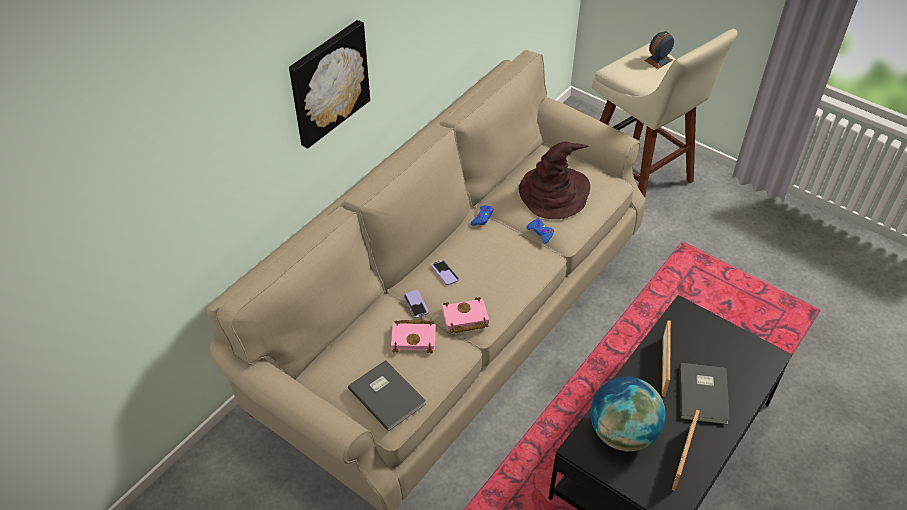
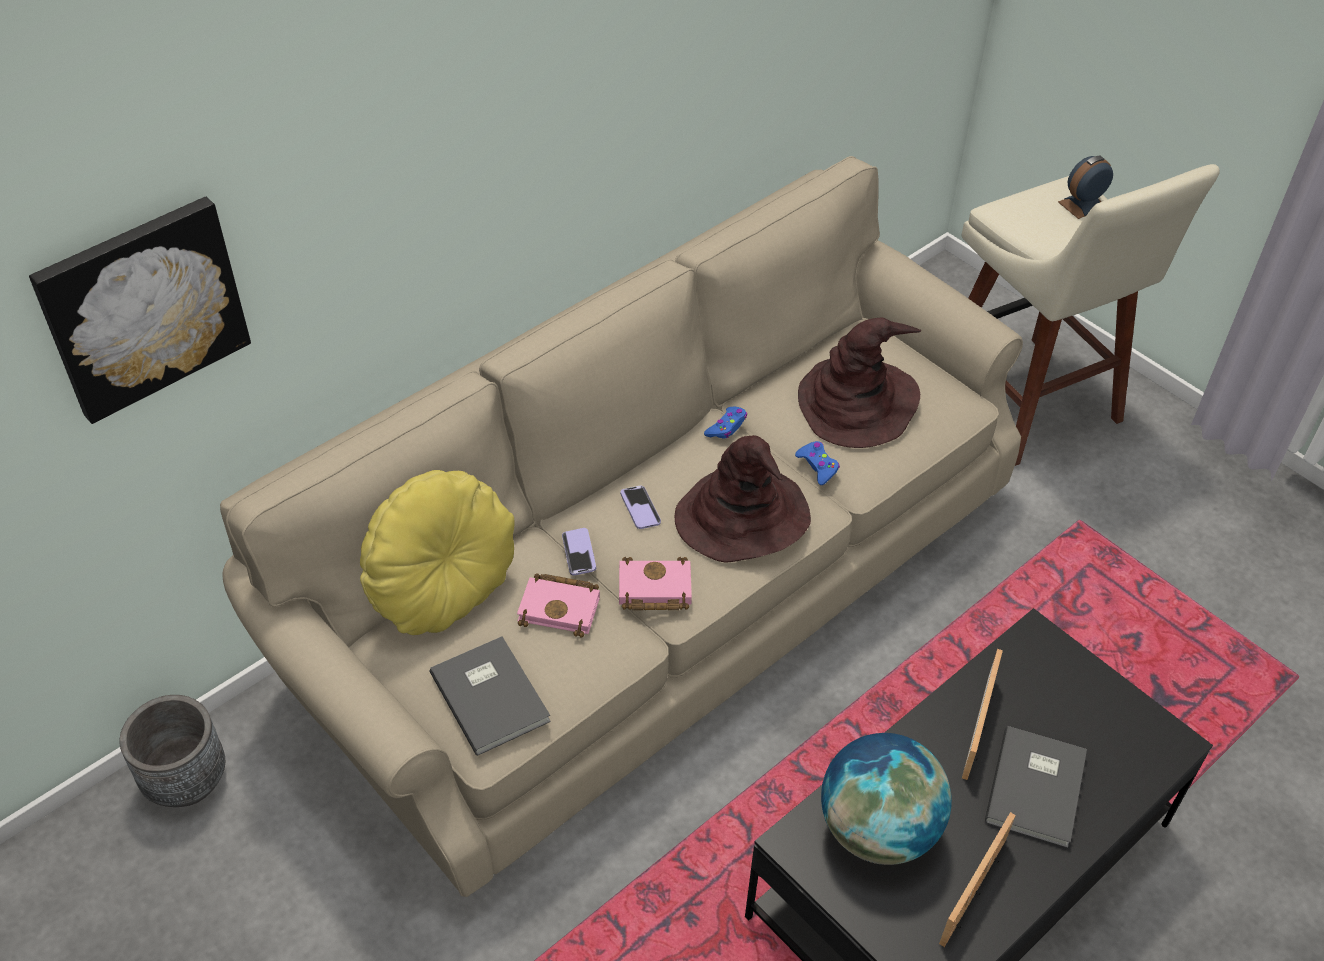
camera: 10 degrees right, 0 degrees up
(198, 480) = (186, 780): none -> grey planter
(328, 82) = (473, 160): picture -> picture (142, 306)
(344, 343) = (445, 597): none -> yellow pillow
(505, 269) = (742, 517): none -> brown hat

